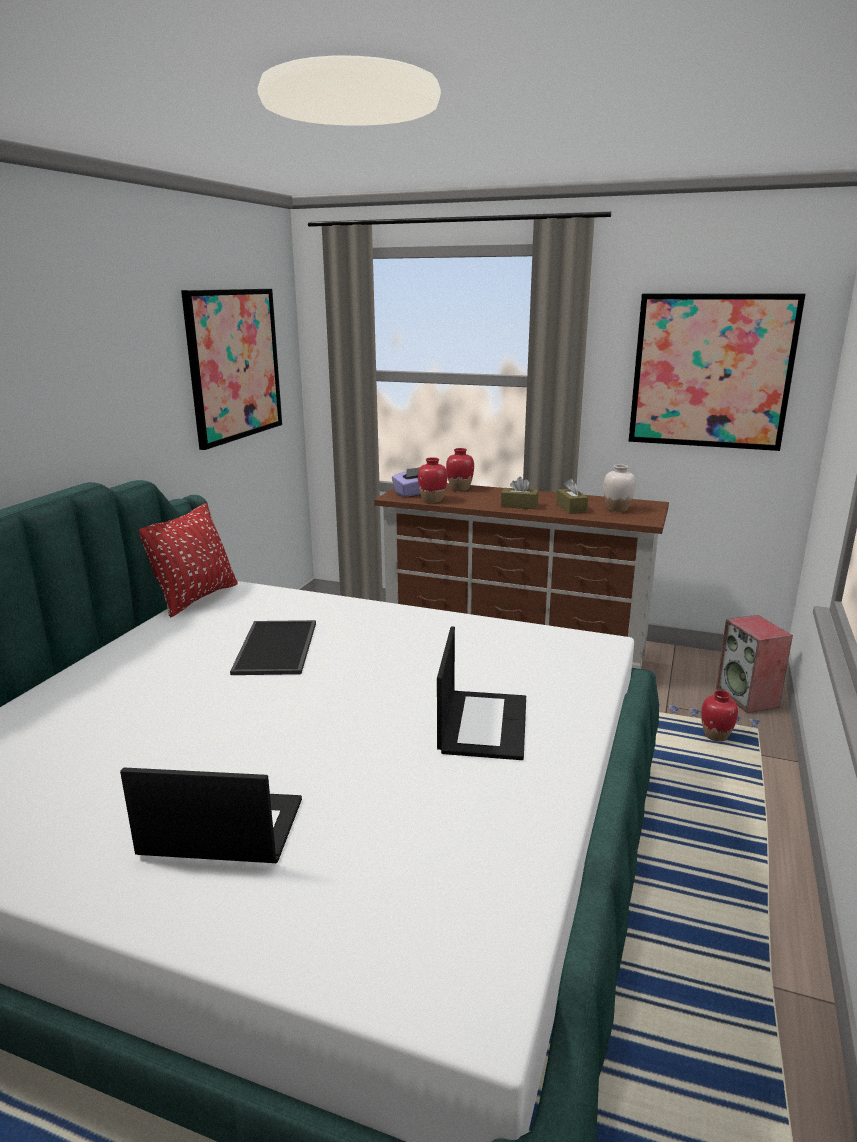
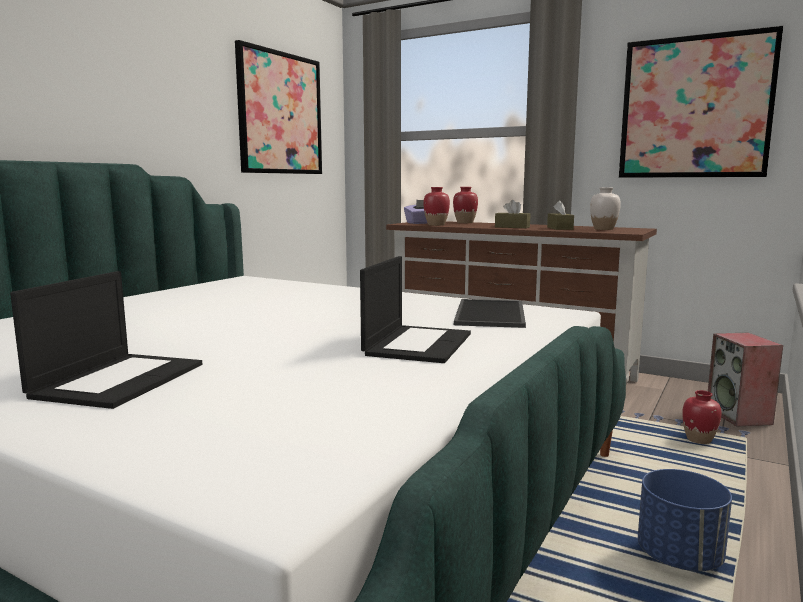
camera: 10 degrees right, 10 degrees down
(195, 598) = (215, 282): red pillow -> none
(220, 829) = (119, 379): laptop -> laptop turned 90 degrees clockwise
(277, 648) = (261, 303): tray -> tray (492, 314)
(721, 890) = (679, 557): none -> blue planter

